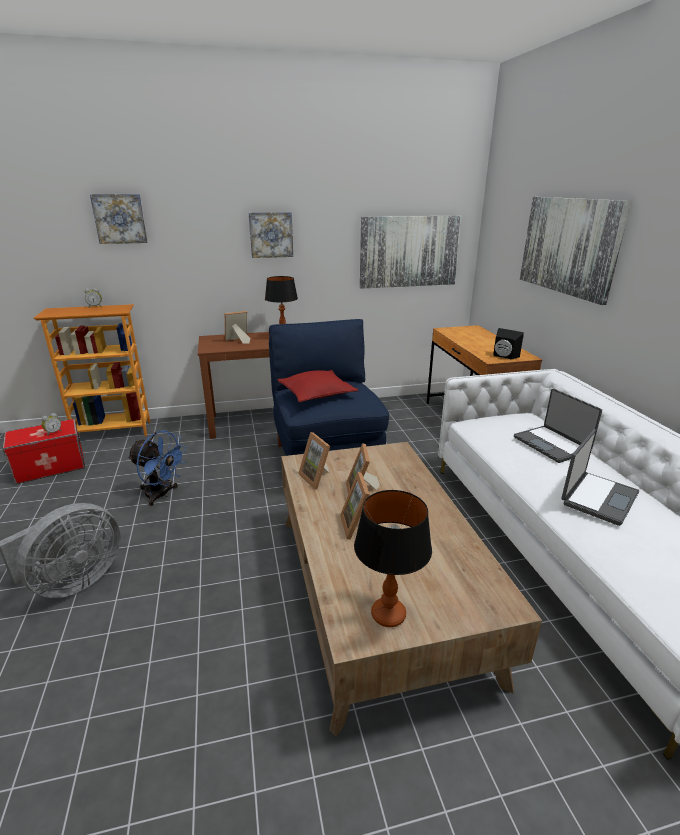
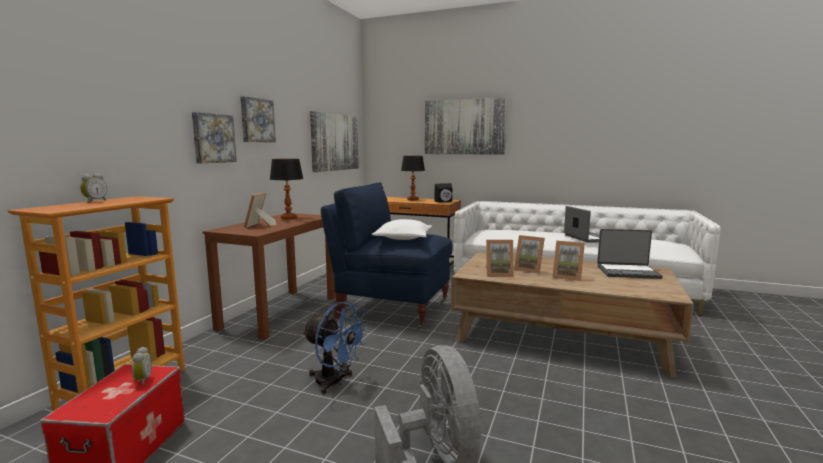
camera: 55 degrees left, 15 degrees down
(120, 218) = (120, 85): picture -> picture (213, 138)
(162, 495) = (334, 382): blue fan -> blue fan turned 60 degrees clockwise
(316, 394) = (403, 238): red pillow -> white pillow
(388, 615) = (657, 287): table lamp -> table lamp (413, 199)
(552, 444) = (527, 232): laptop -> laptop (627, 272)

